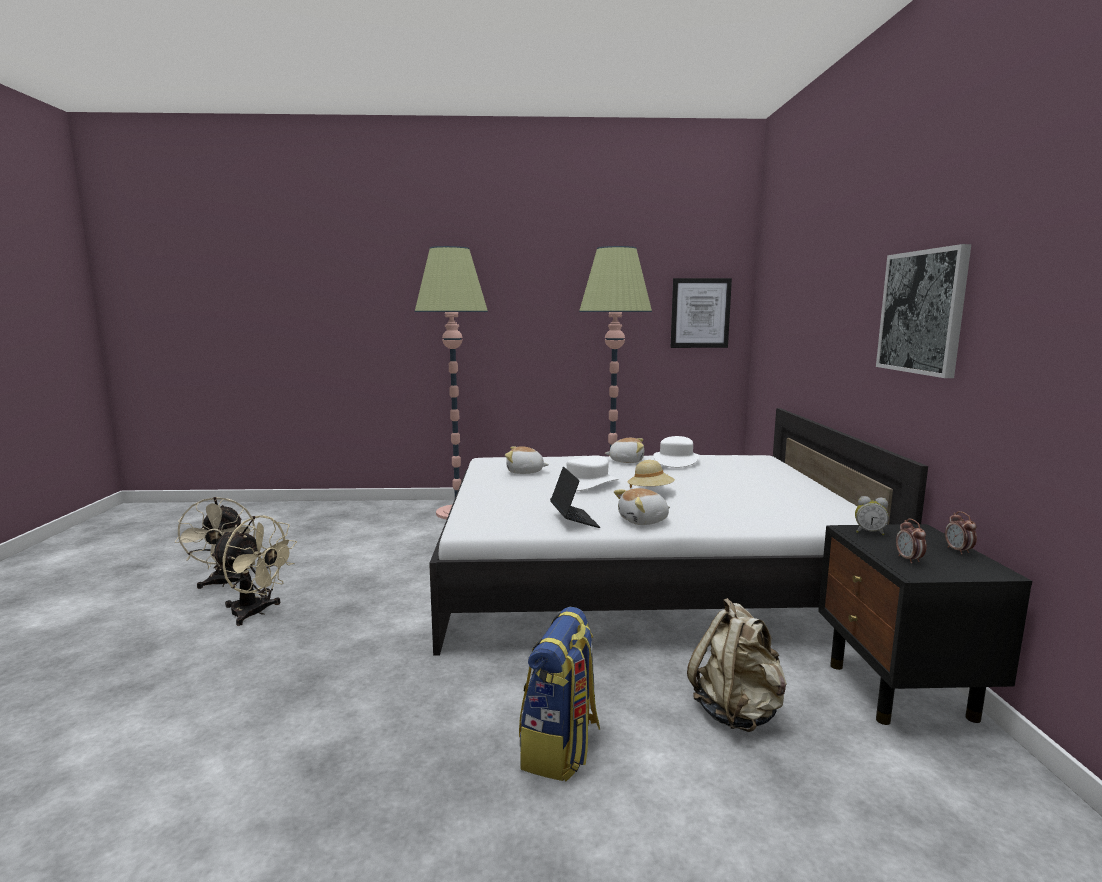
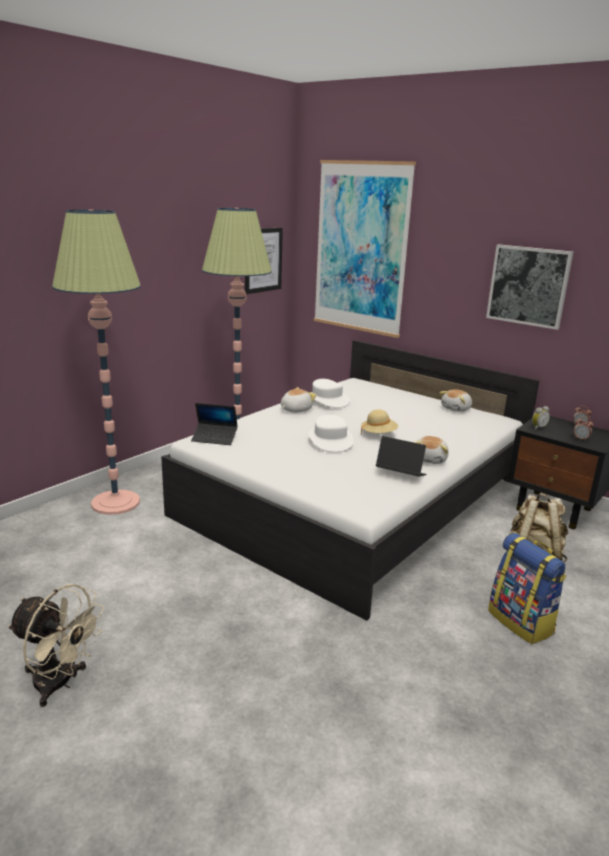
camera: 50 degrees left, 10 degrees up
(256, 613) = (170, 683): beige fan -> none
(504, 461) = (214, 438): none -> laptop
(525, 472) = (262, 444): plush toy -> plush toy (456, 409)
(791, 292) = (361, 248): none -> picture

